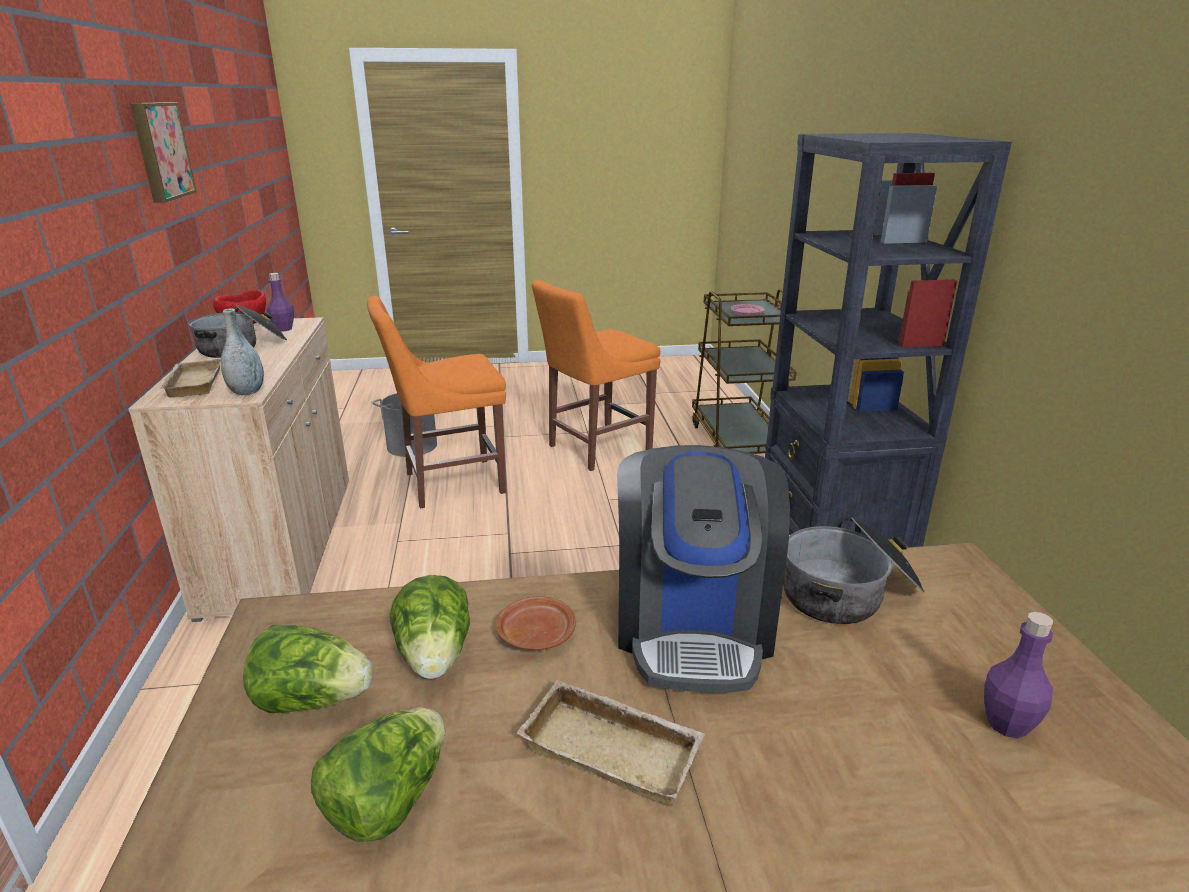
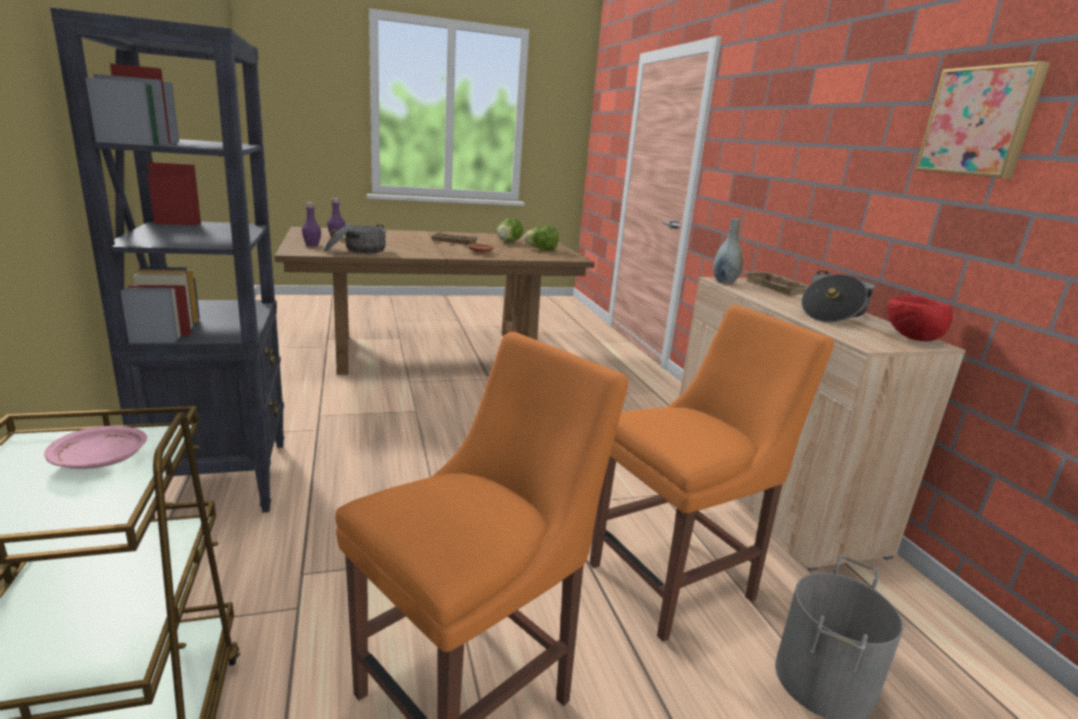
camera: 170 degrees right, 5 degrees down
(283, 329) = (857, 333): purple bottle -> purple bottle (312, 245)
(435, 657) = (512, 251): lettuce -> none
(694, 625) = (423, 250): coffee machine -> none

